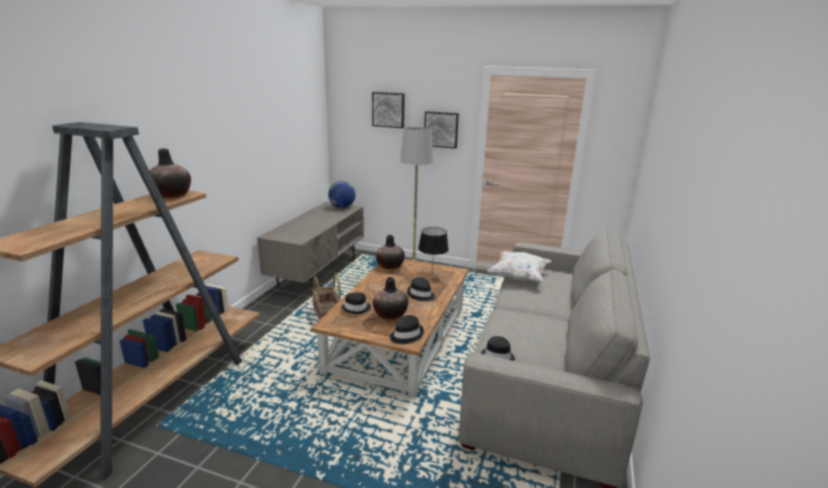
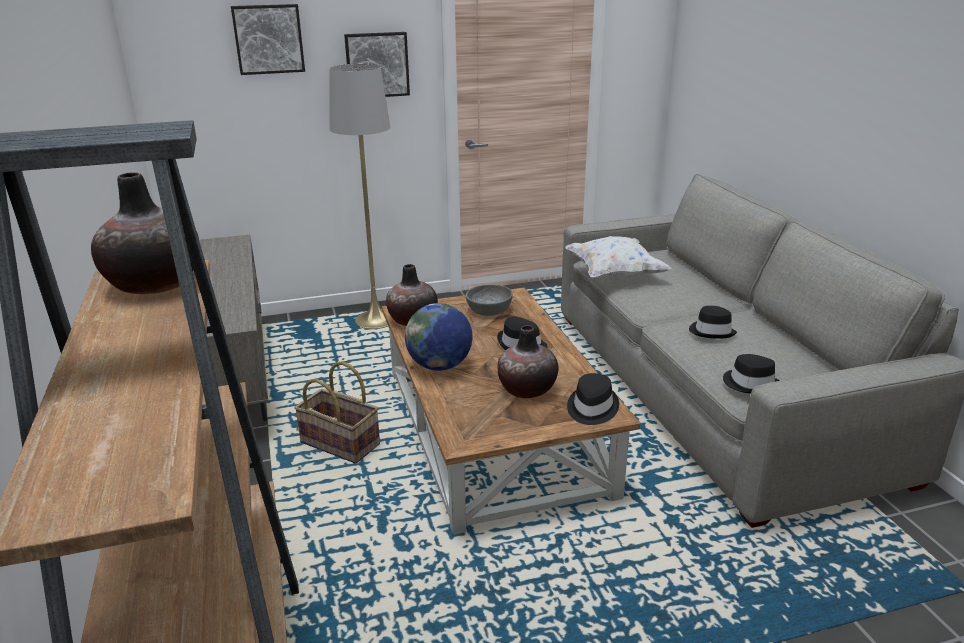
camera: 35 degrees left, 5 degrees up
(342, 207) = (215, 246): globe -> globe (439, 366)
(357, 308) = (467, 400): black hat -> black hat (712, 331)
(432, 274) = (489, 310): black table lamp -> grey bowl

